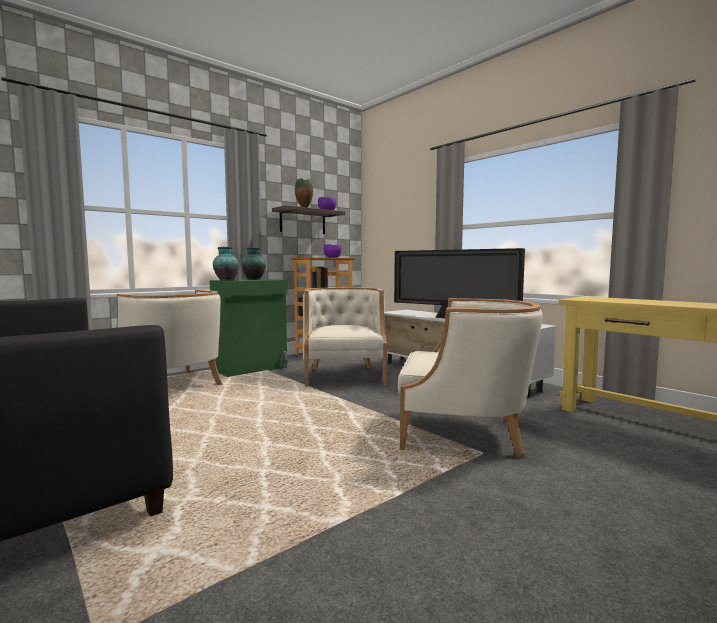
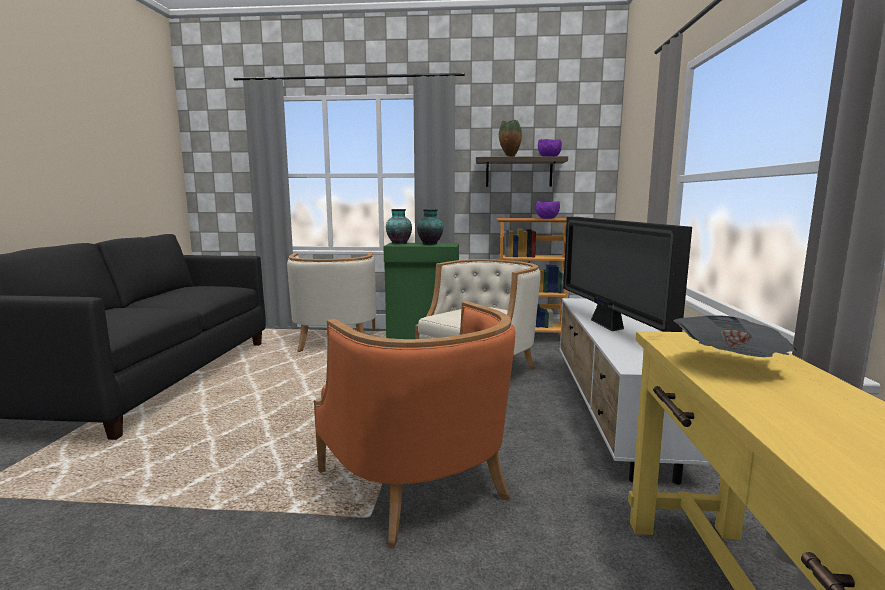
camera: 45 degrees right, 5 degrees up
(463, 433) = (416, 485): beige armchair -> orange armchair
(630, 301) = (731, 366): none -> newspaper

